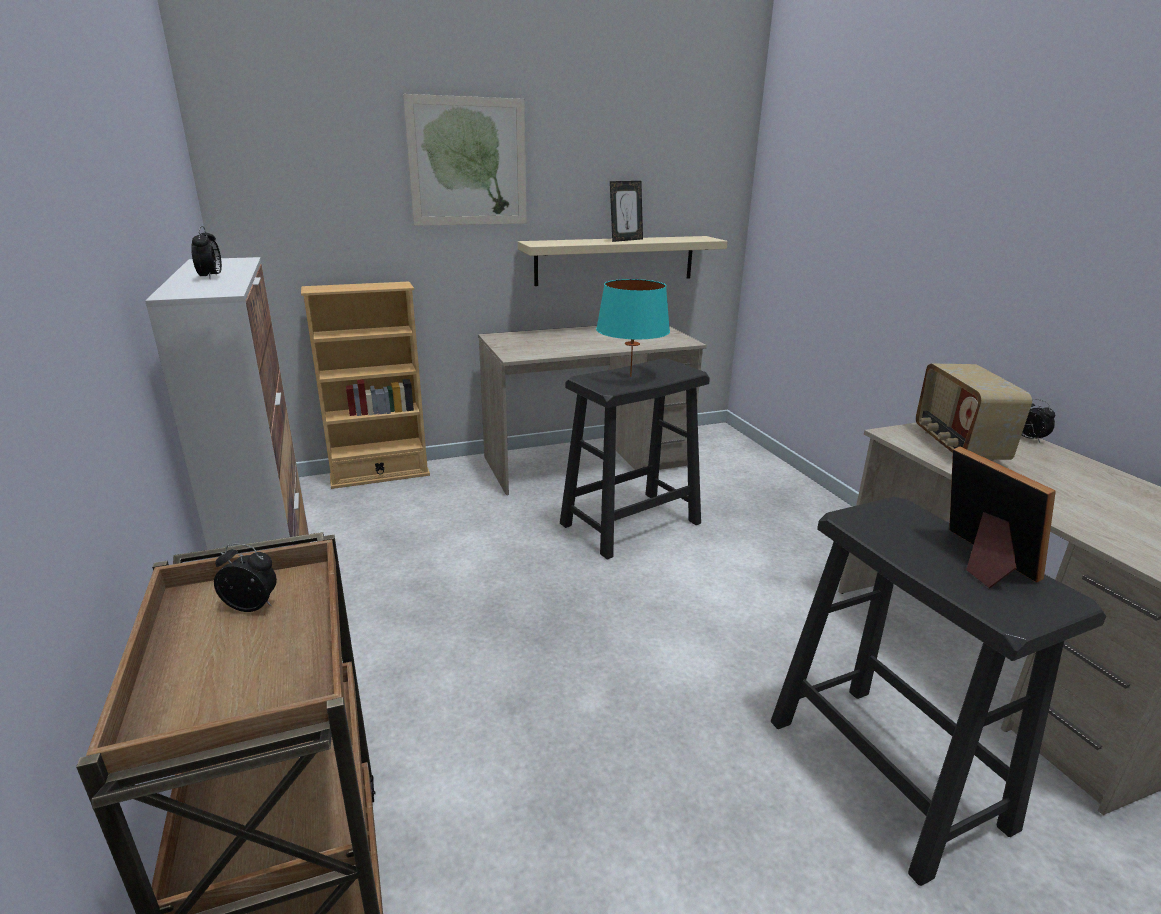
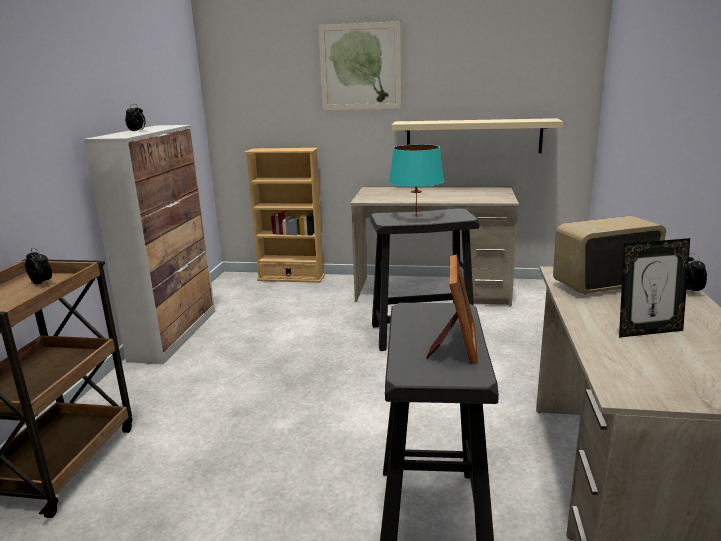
camera: 30 degrees right, 5 degrees down
(625, 240) = (476, 120): picture frame -> picture frame (647, 331)
(957, 445) = (602, 285): radio -> radio turned 45 degrees clockwise

